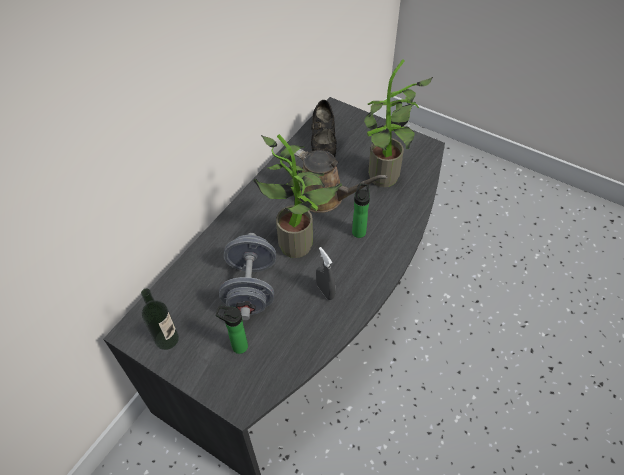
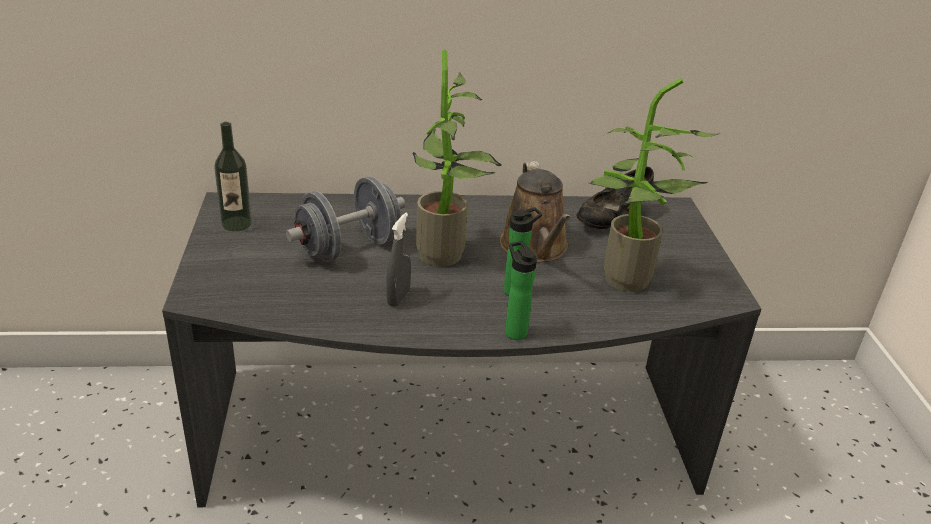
camera: 50 degrees right, 20 degrees down
(237, 346) = (265, 267): bottle -> bottle (514, 331)

